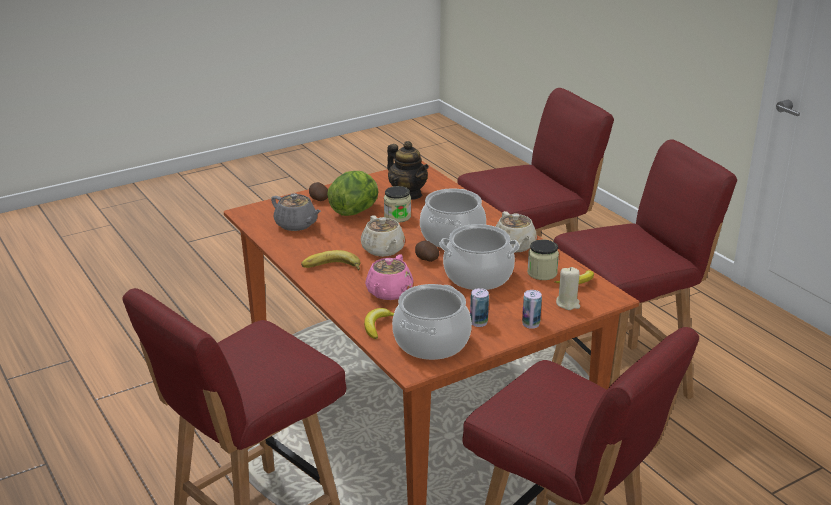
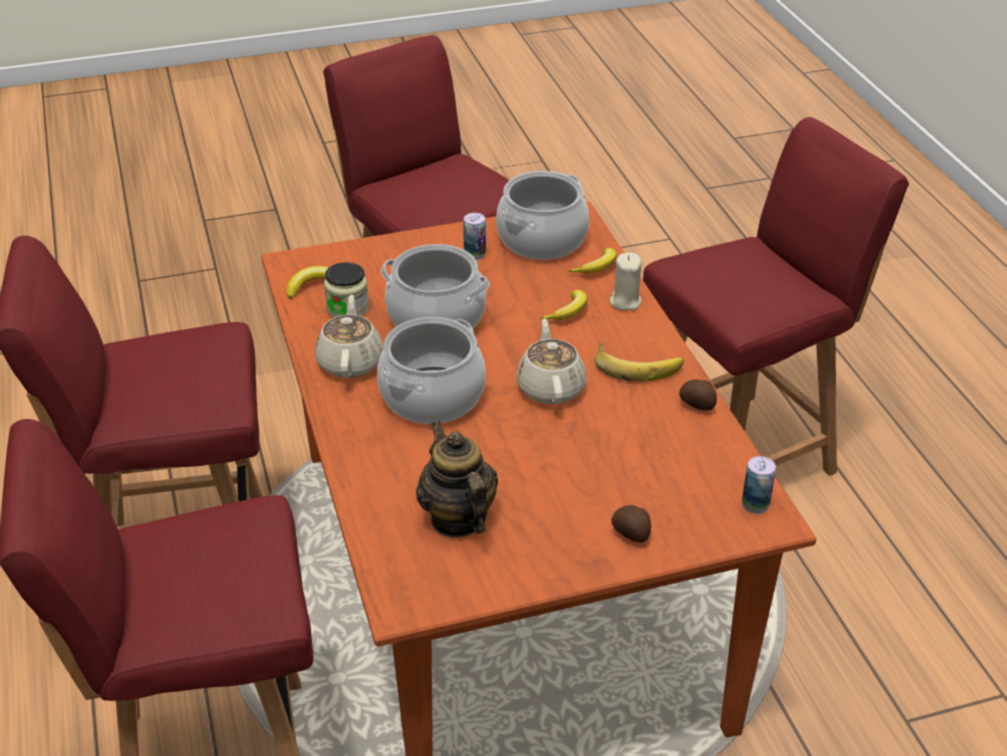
camera: 165 degrees left, 10 degrees up
(296, 225) = (681, 469): grey teapot -> none
(355, 211) = (570, 487): lettuce -> none
(388, 292) = (568, 312): pink teapot -> banana
(397, 217) = (501, 459): jar -> none
(426, 259) = (494, 358): potato -> potato (698, 405)
(530, 324) = (415, 243): can -> can (755, 504)
(568, 303) = (351, 261): beige candle -> beige candle (625, 301)

